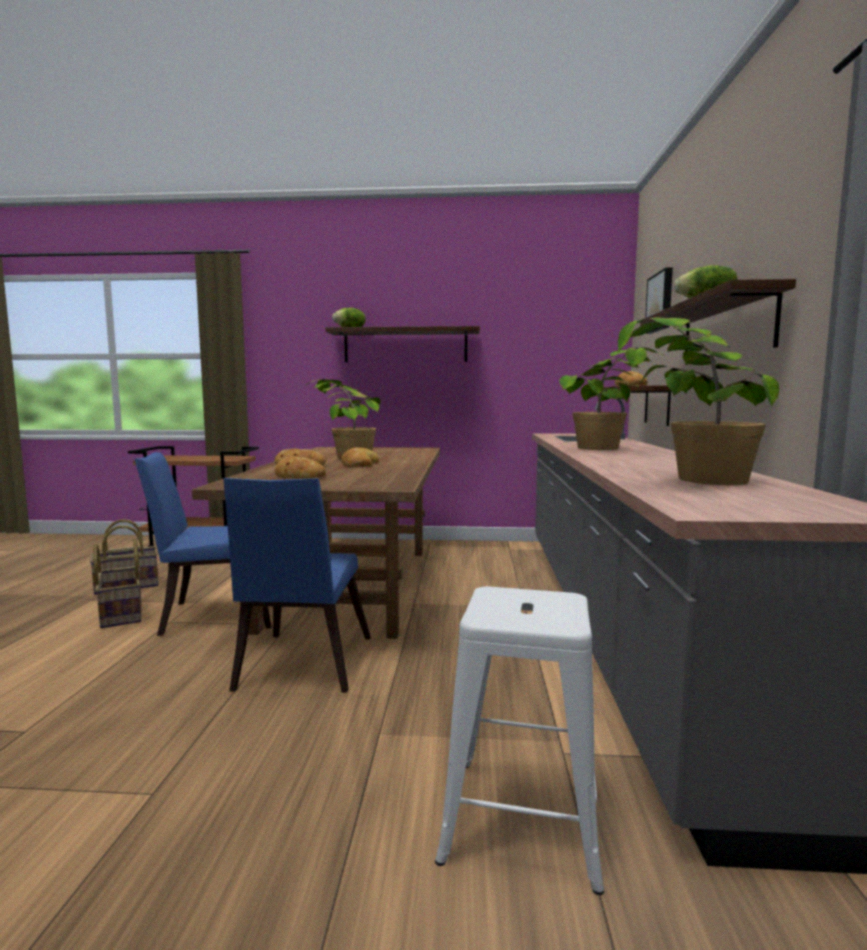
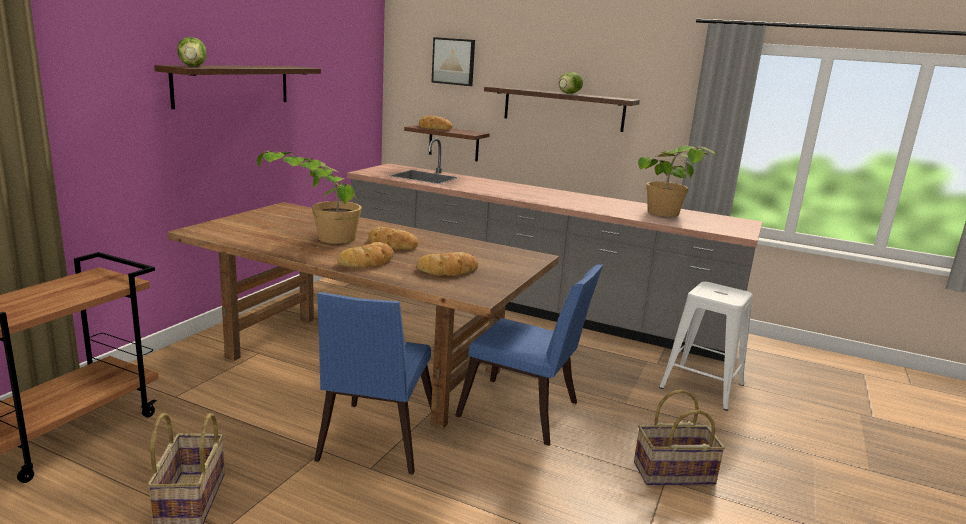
camera: 70 degrees left, 10 degrees up
(120, 614) = (311, 502): basket -> basket (674, 474)
(605, 450) = (518, 193): potted plant -> none

